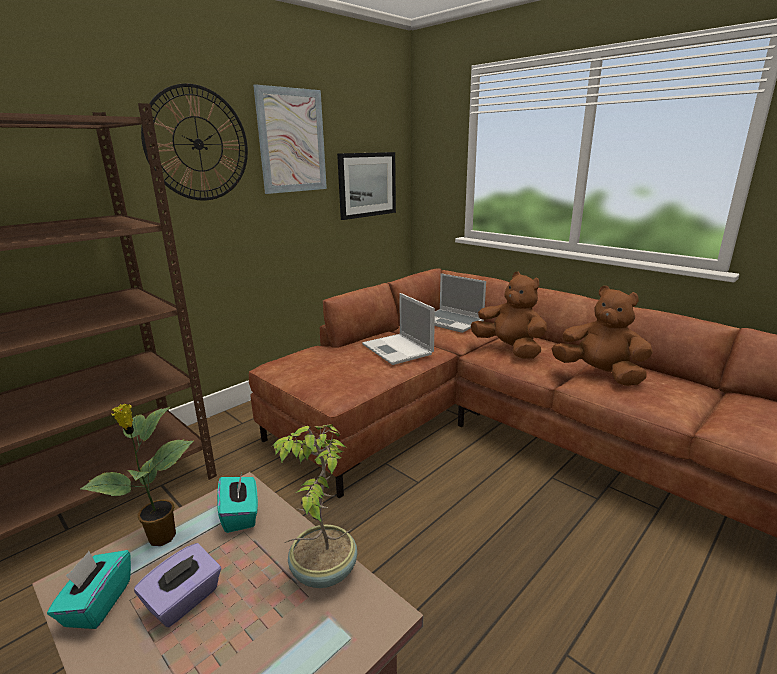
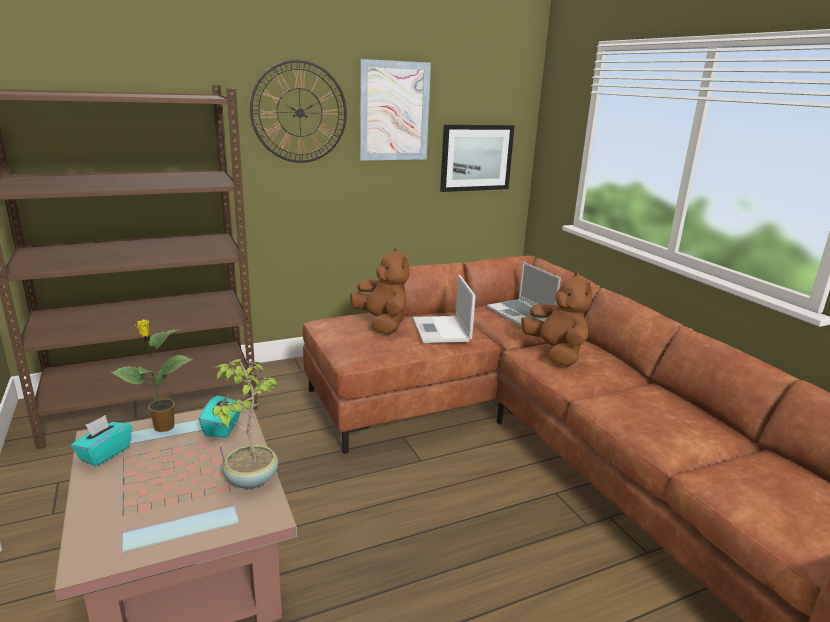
camera: 20 degrees right, 0 degrees up
(184, 600) = (154, 468): purple tissue box -> none
(599, 374) = (624, 396): brown plush toy -> brown plush toy (382, 324)

